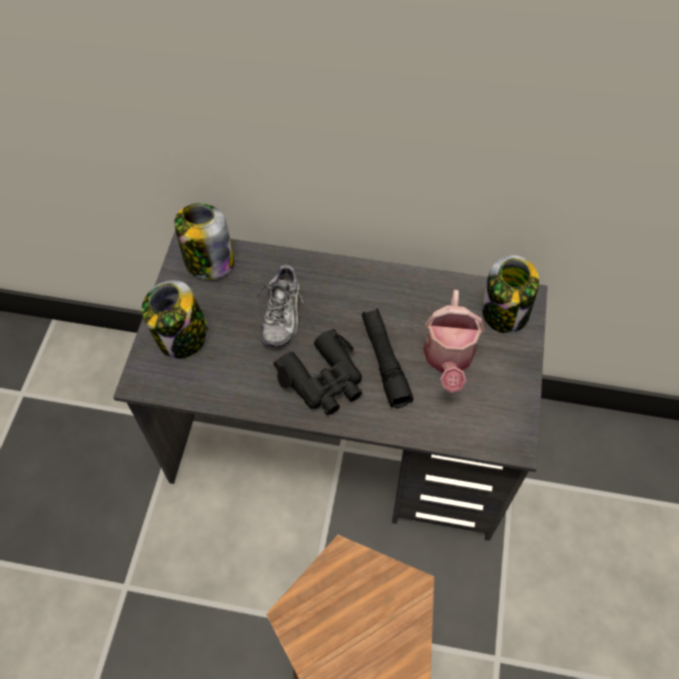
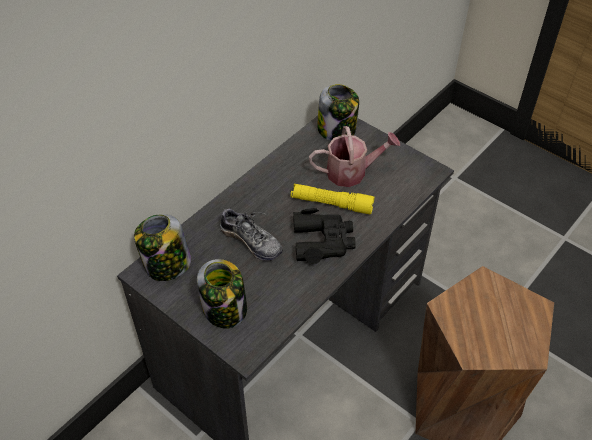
camera: 60 degrees left, 10 degrees down
(384, 362) = (331, 204): black flashlight -> yellow flashlight
(448, 359) = (352, 172): watering can -> watering can turned 45 degrees counterclockwise

